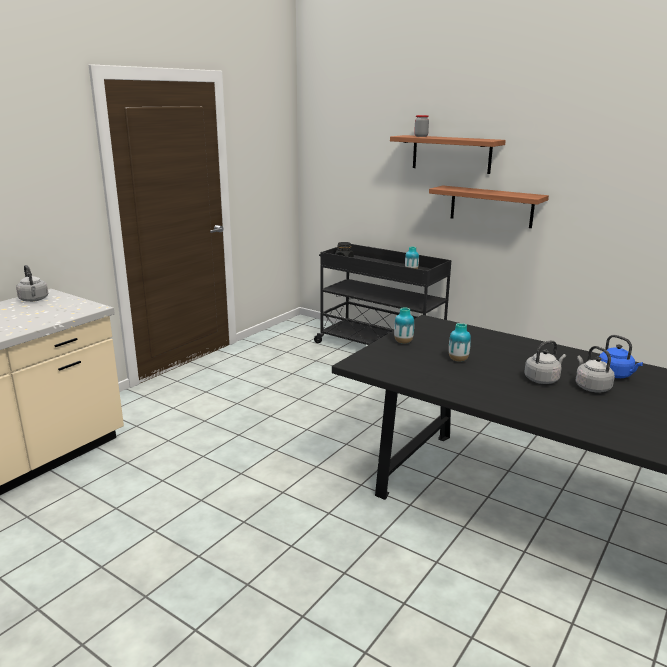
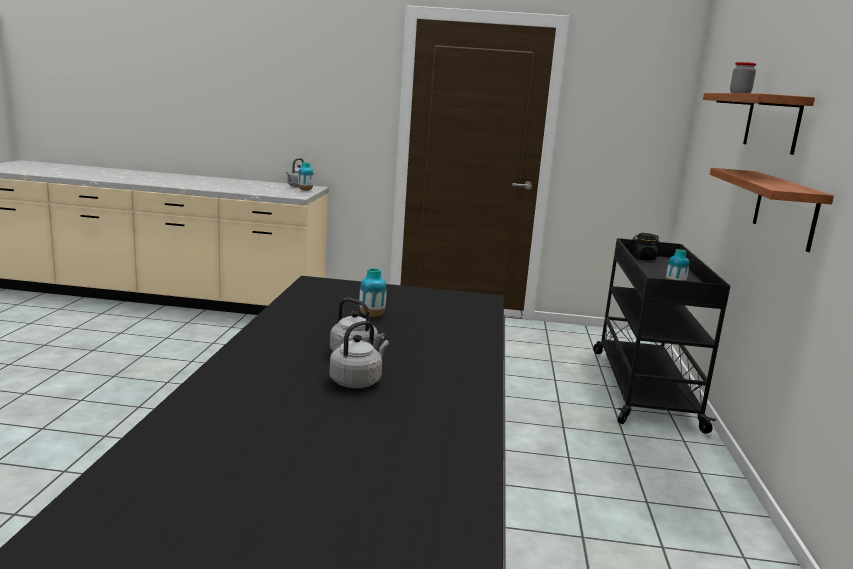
camera: 60 degrees right, 5 degrees down
(403, 342) = (396, 293): vase -> vase (305, 190)
(616, 375) = (421, 397): blue kettle -> none

